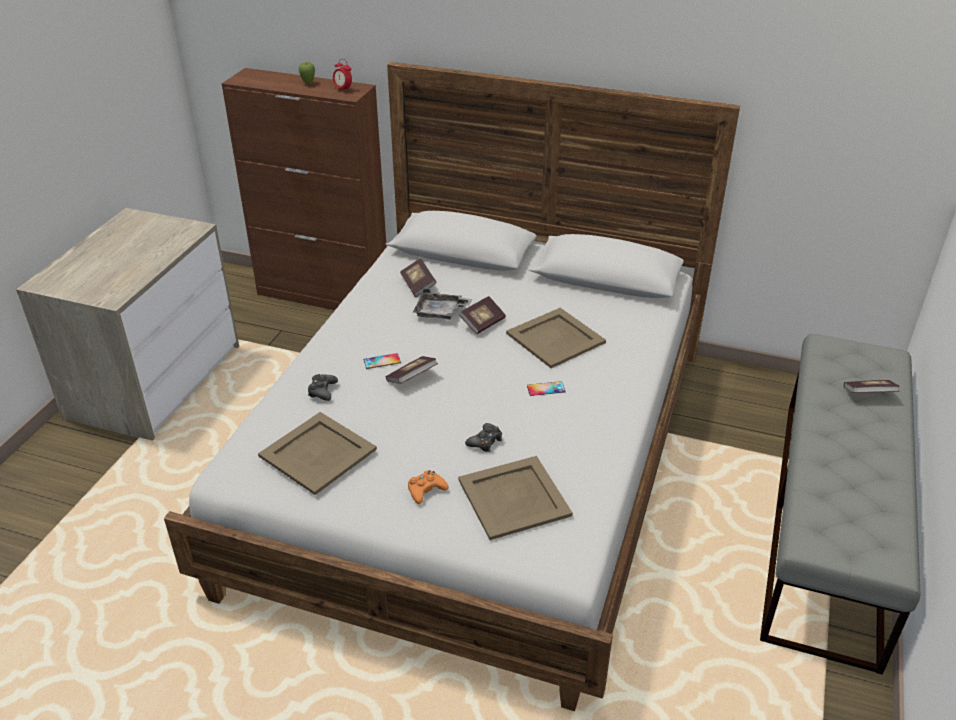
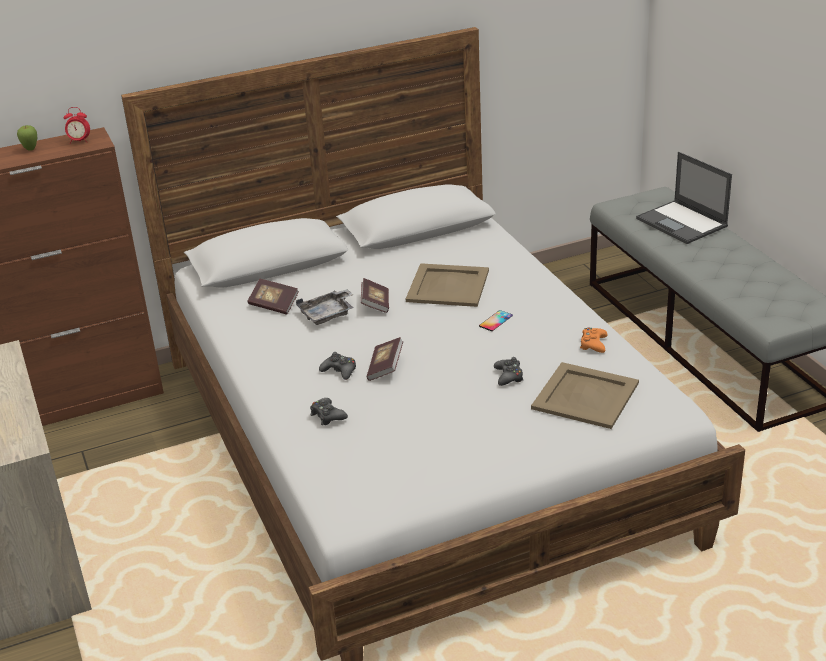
camera: 40 degrees left, 5 degrees down
(319, 453) = (401, 454): beige tray -> none
(382, 361) = (339, 371): phone -> black game controller
(426, 490) = (519, 429): orange game controller -> orange game controller (593, 344)
(868, 394) = (682, 223): book -> laptop

